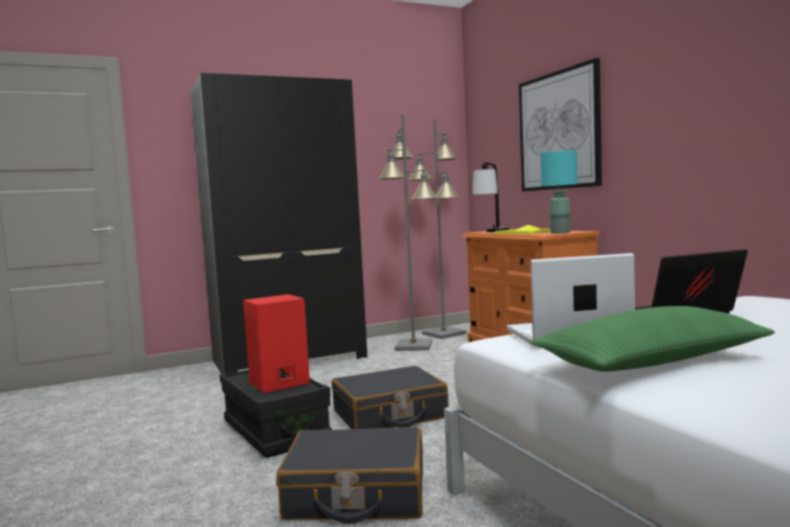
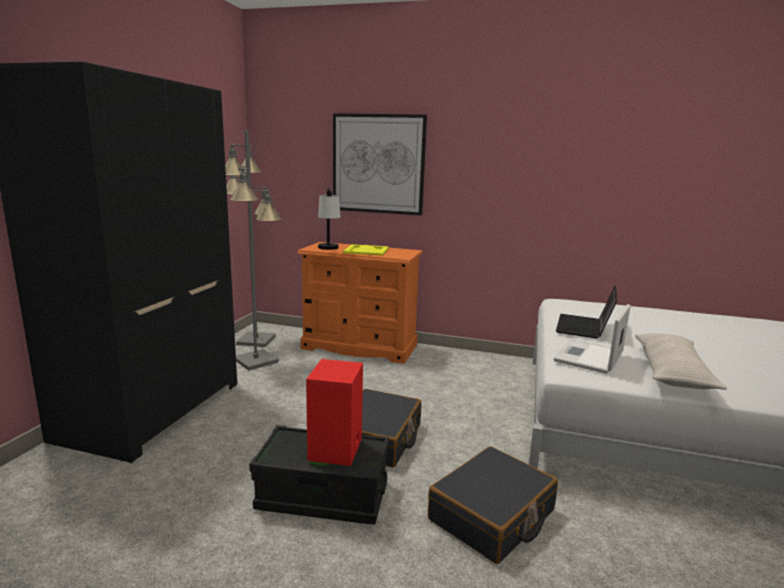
camera: 50 degrees left, 10 degrees up
(560, 233) = (405, 254): turquoise table lamp -> none
(651, 362) = (672, 372): green pillow -> beige pillow

